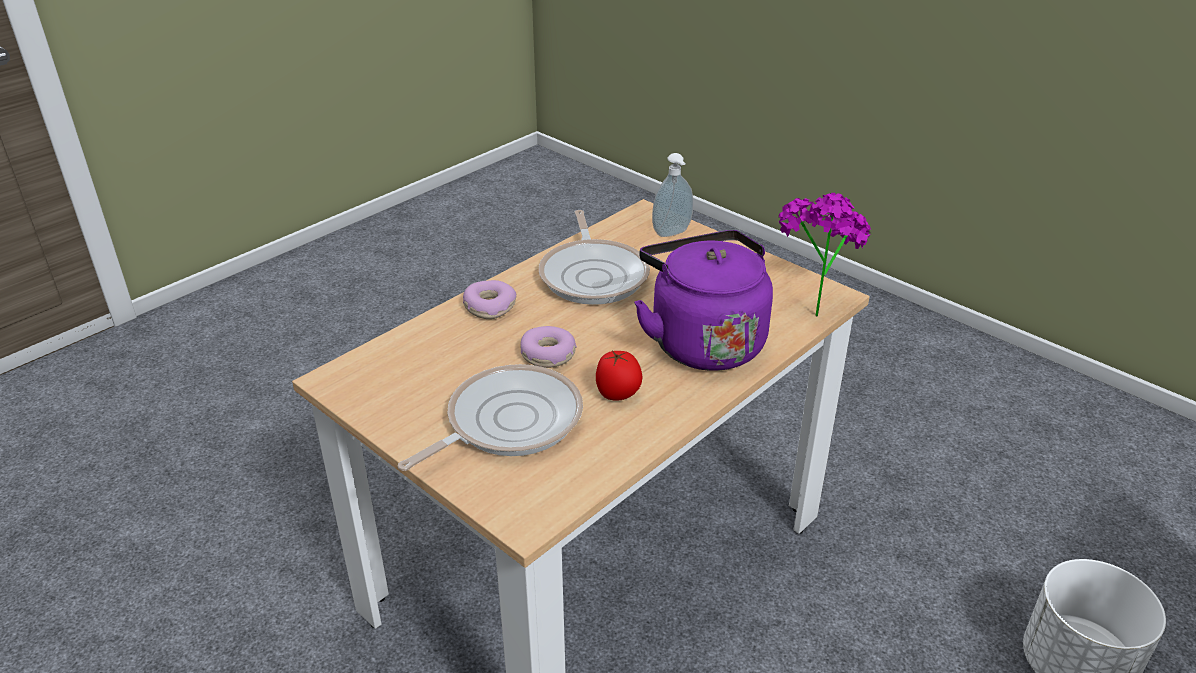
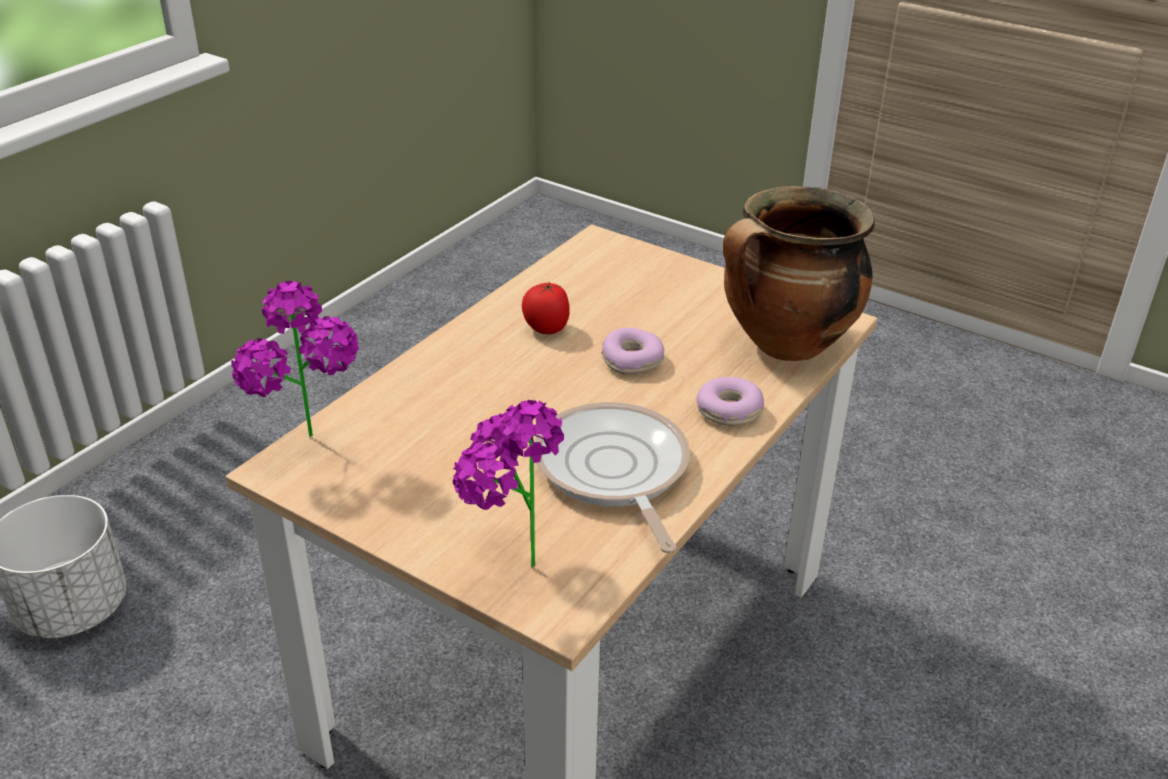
camera: 170 degrees right, 0 degrees up
(403, 357) = (786, 346): none -> cooking pot
(507, 422) = (645, 298): frying pan -> none
(673, 233) = (507, 566): soap dispenser -> potted plant
(703, 341) = (459, 390): purple kettle -> none

